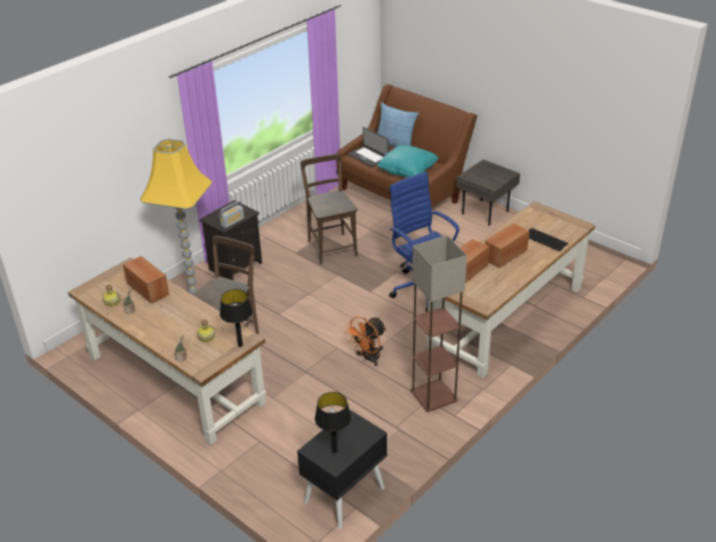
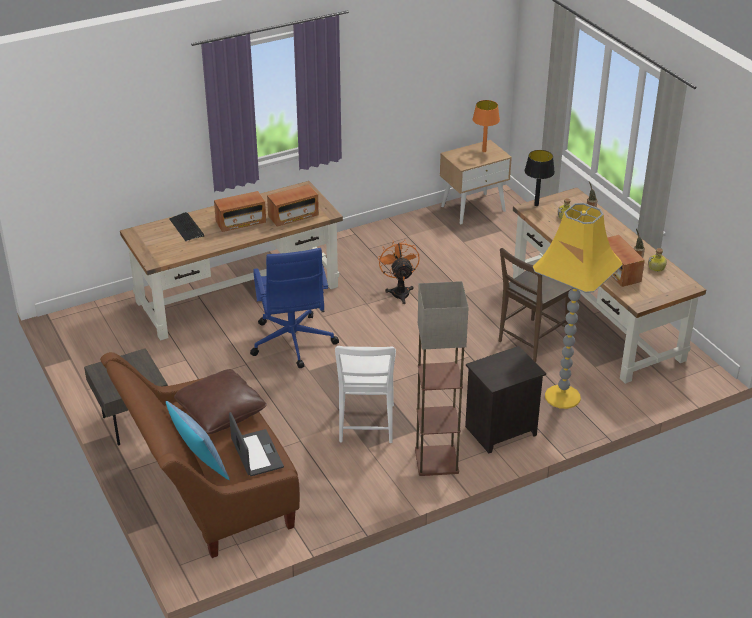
camera: 160 degrees left, 0 degrees up
(232, 222) = (504, 358): radio -> none
(331, 247) = (366, 426): brown chair -> white chair
(334, 451) = (484, 151): black table lamp -> orange table lamp
(344, 495) = (473, 208): black nightstand -> beige nightstand
(368, 358) = (399, 291): orange fan -> orange fan turned 75 degrees counterclockwise
(407, 170) = (221, 412): turquoise pillow -> brown pillow
(433, 396) = (361, 249): floor lamp -> floor lamp (437, 460)

